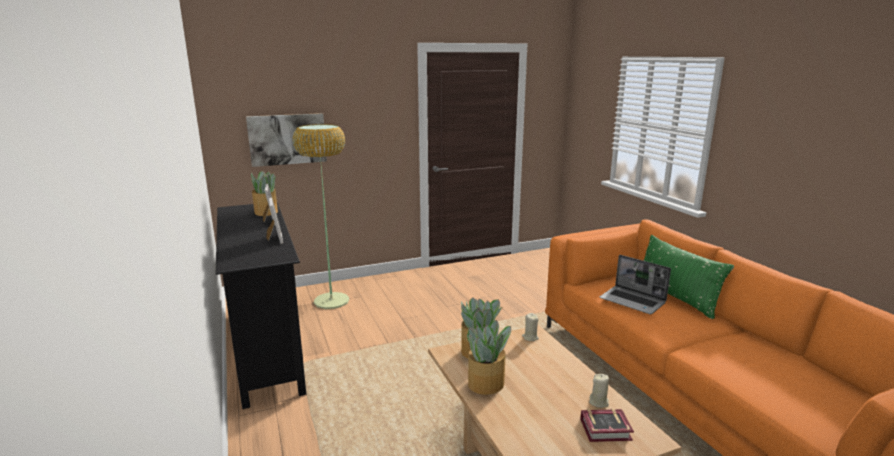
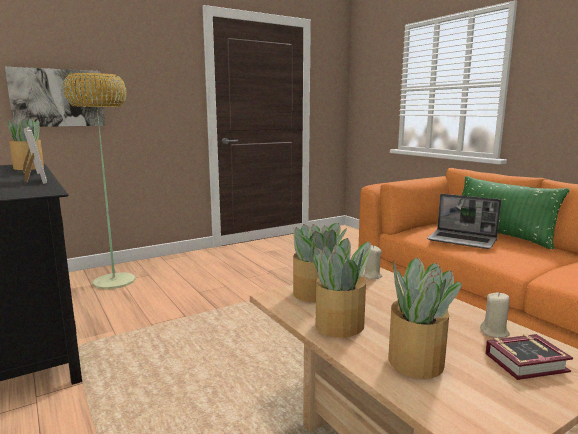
camera: 10 degrees left, 5 degrees down
(527, 418) = (416, 360): none -> potted plant

